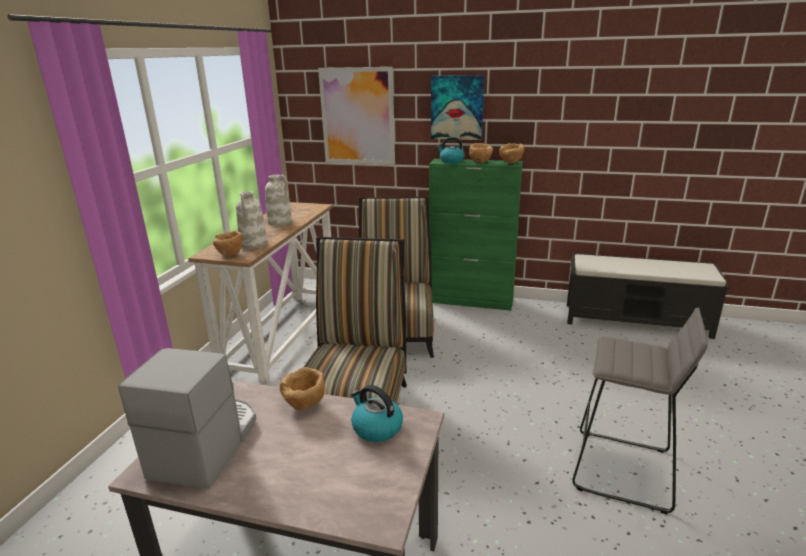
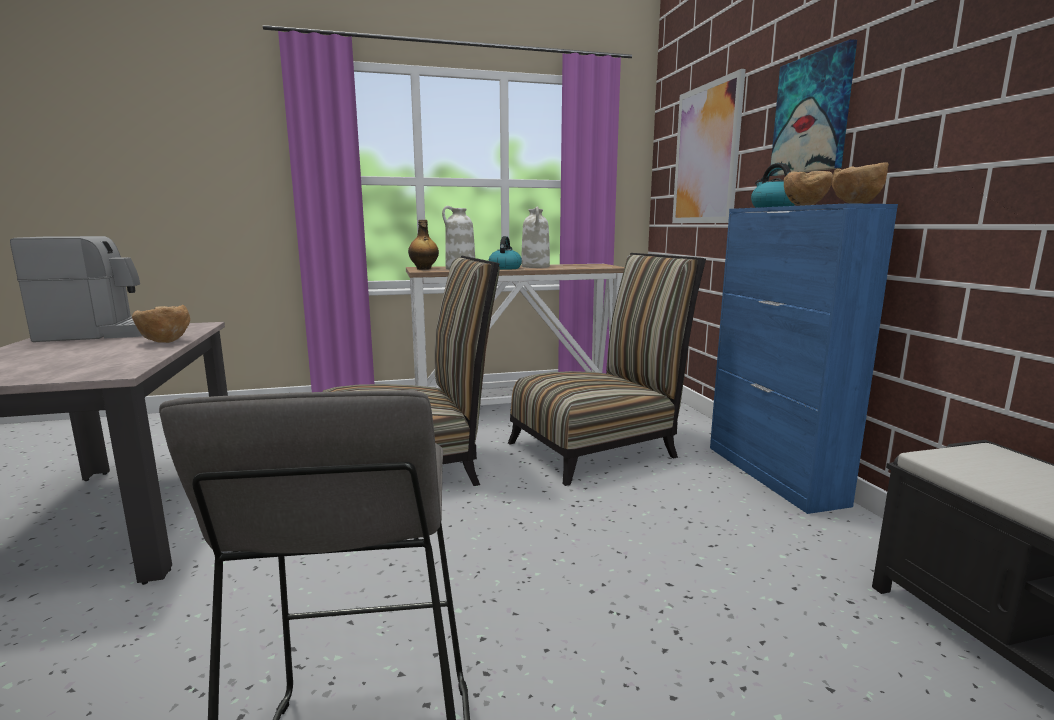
camera: 60 degrees right, 10 degrees down
(230, 255) = (424, 269): brown bowl -> bottle
(376, 428) = (107, 362): kettle -> kettle (505, 268)
(471, 301) = (773, 474): green cabinet -> blue cabinet

